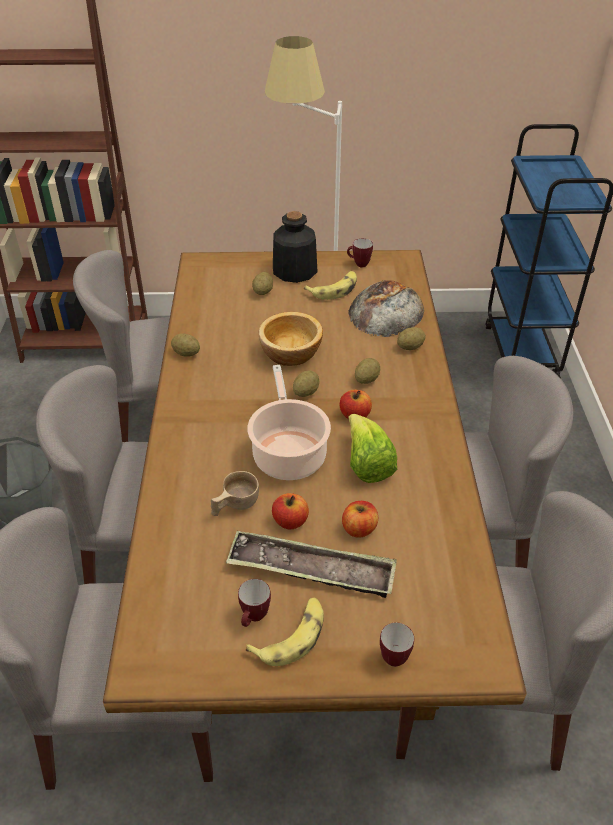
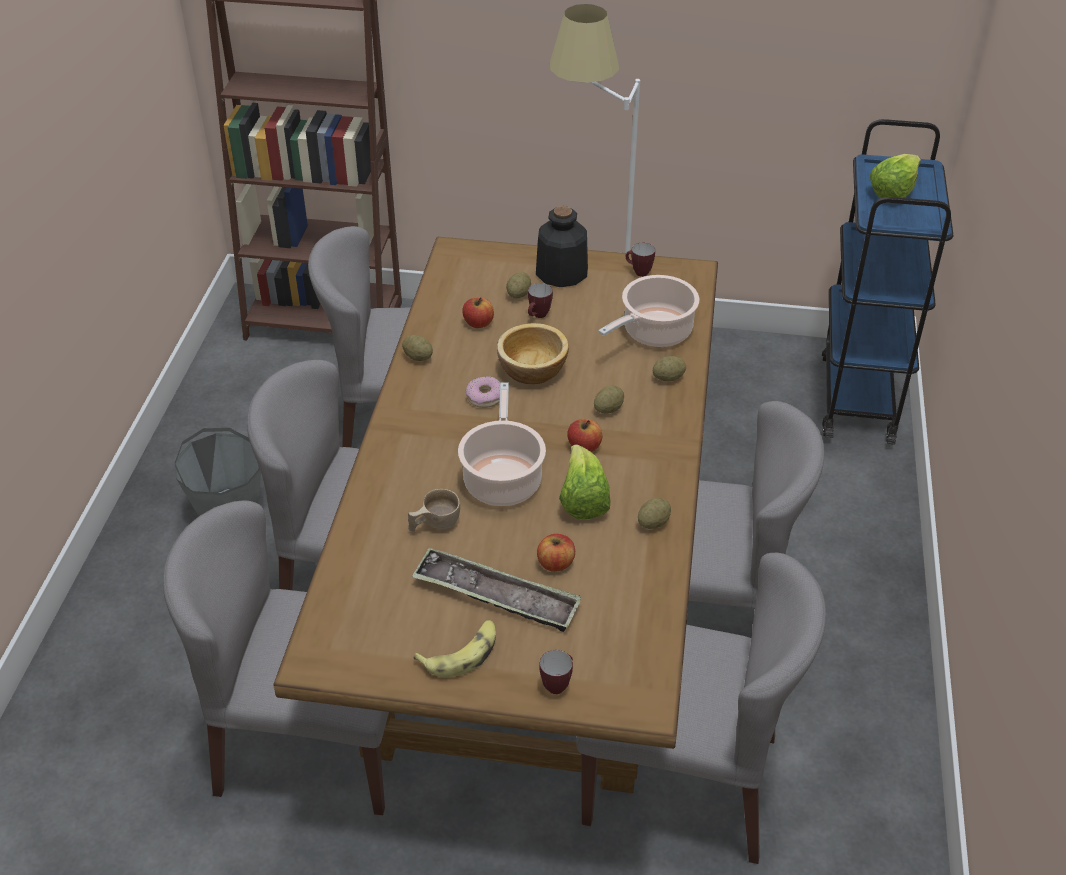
camera: 10 degrees right, 0 degrees up
(254, 381) = (485, 397): none -> donut
(254, 618) = (429, 633): mug -> mug (538, 316)
(290, 521) = (487, 547): apple -> apple (478, 323)
(306, 392) = (537, 415): potato -> potato (653, 523)
(334, 289) = (601, 300): banana -> none
(386, 311) = (654, 332): bread -> cooking pot
(551, 180) = (893, 191): none -> lettuce

